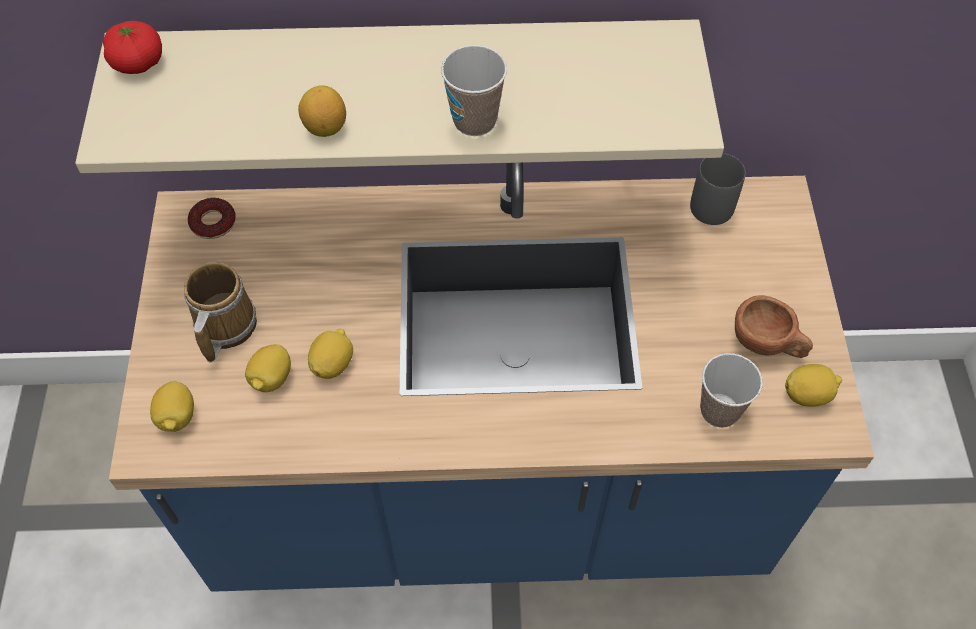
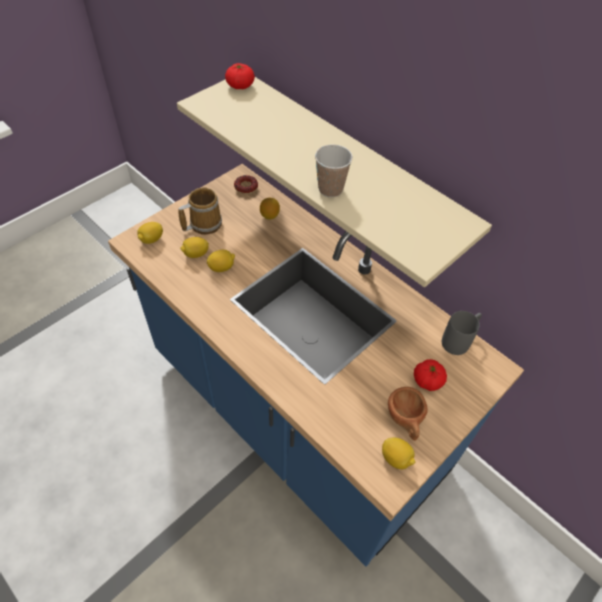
camera: 45 degrees right, 5 degrees down
(325, 127) = (271, 150): lemon -> lemon (269, 216)
(719, 410) = (346, 424): cup -> none
(735, 278) = (427, 380): none -> tomato

